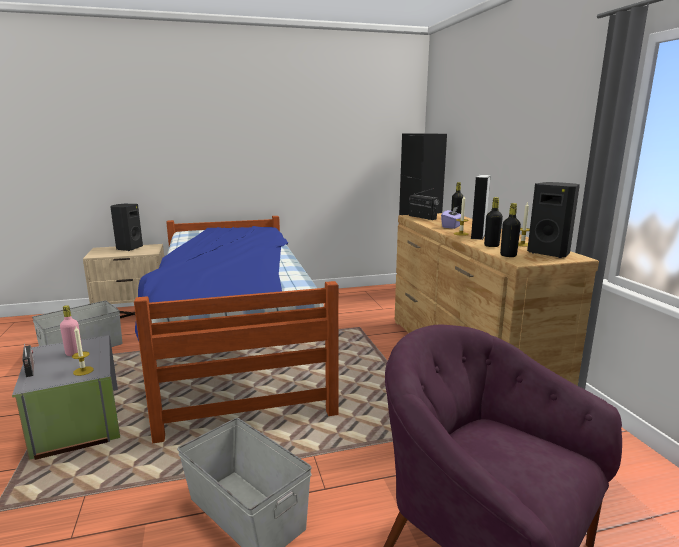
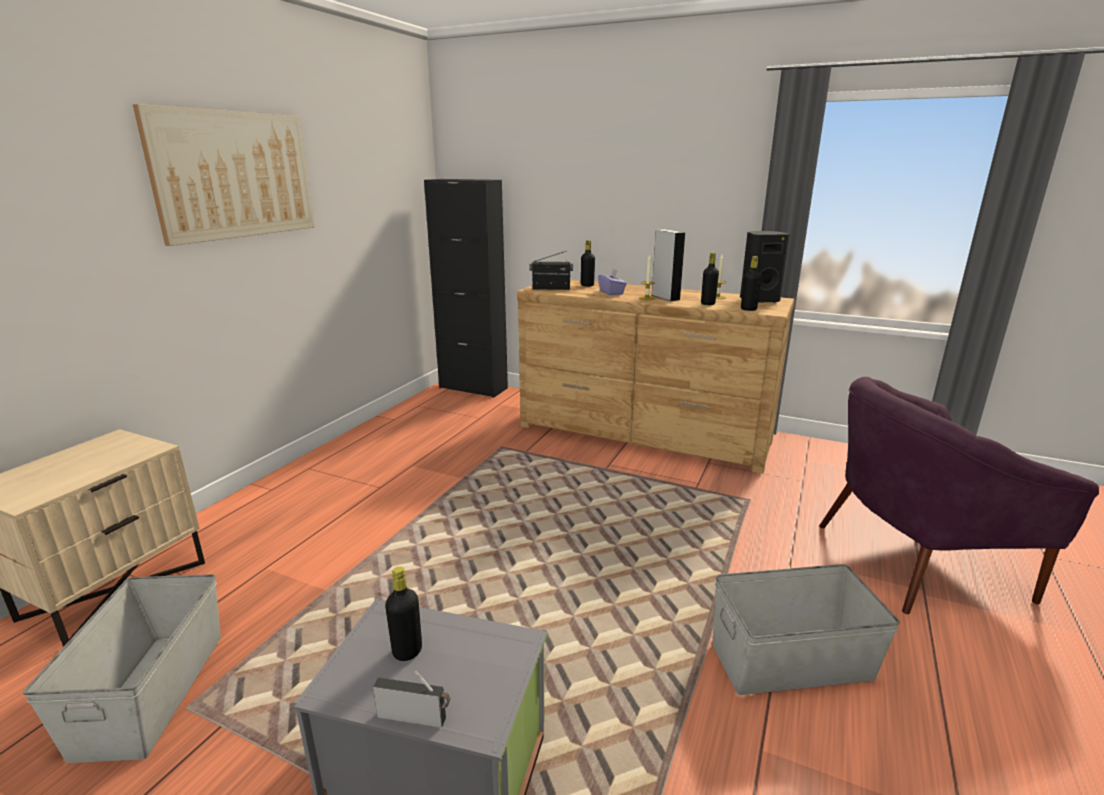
camera: 50 degrees left, 5 degrees up
(74, 353) = (407, 651): pink bottle -> black bottle
(83, 371) = (496, 654): candle -> none
(128, 248) = (69, 460): black speaker -> none
(235, 346) = (413, 537): bed -> none
(250, 126) = (235, 175): none -> picture

